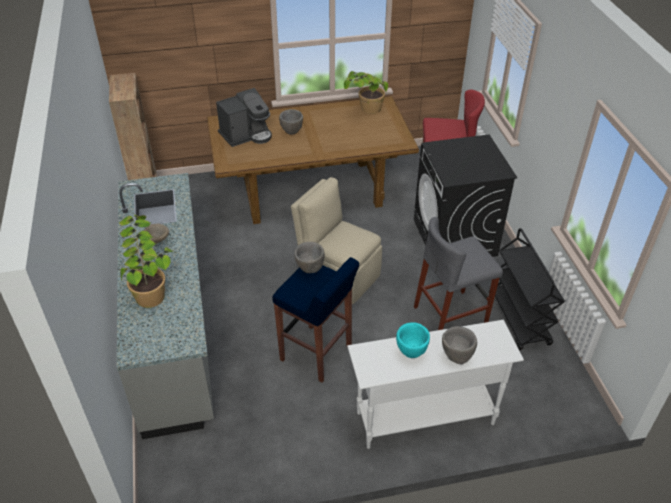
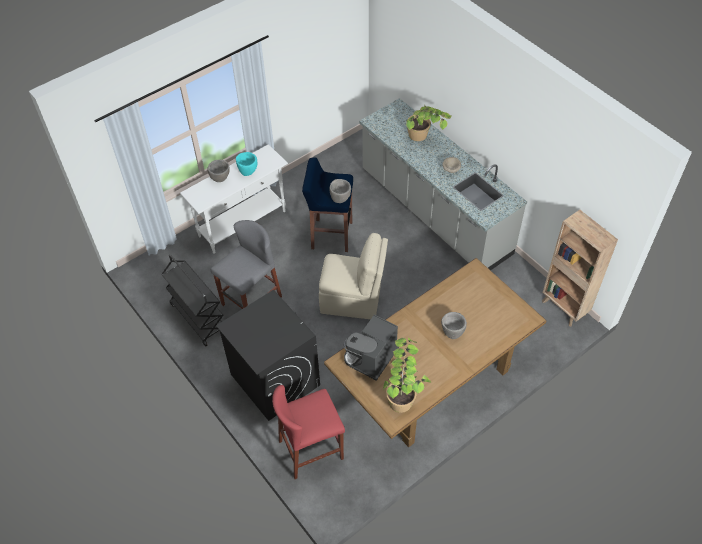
camera: 155 degrees right, 10 degrees up
(246, 135) = (488, 311): coffee machine -> coffee machine (372, 358)

